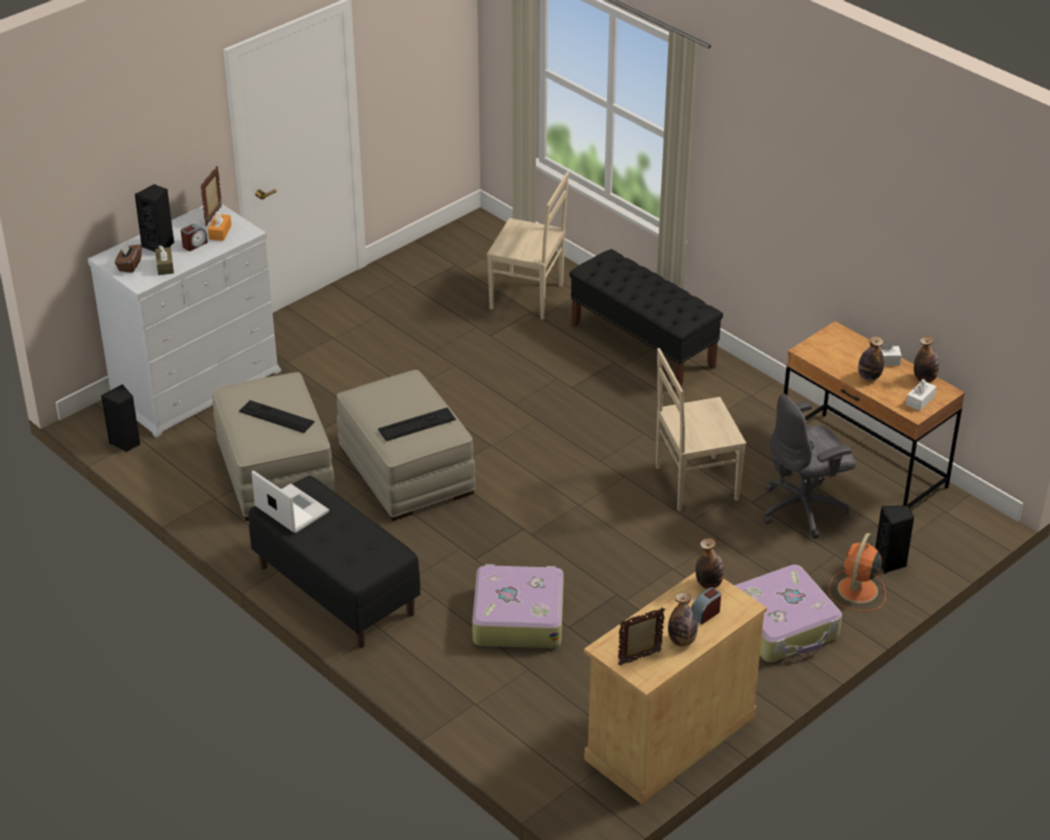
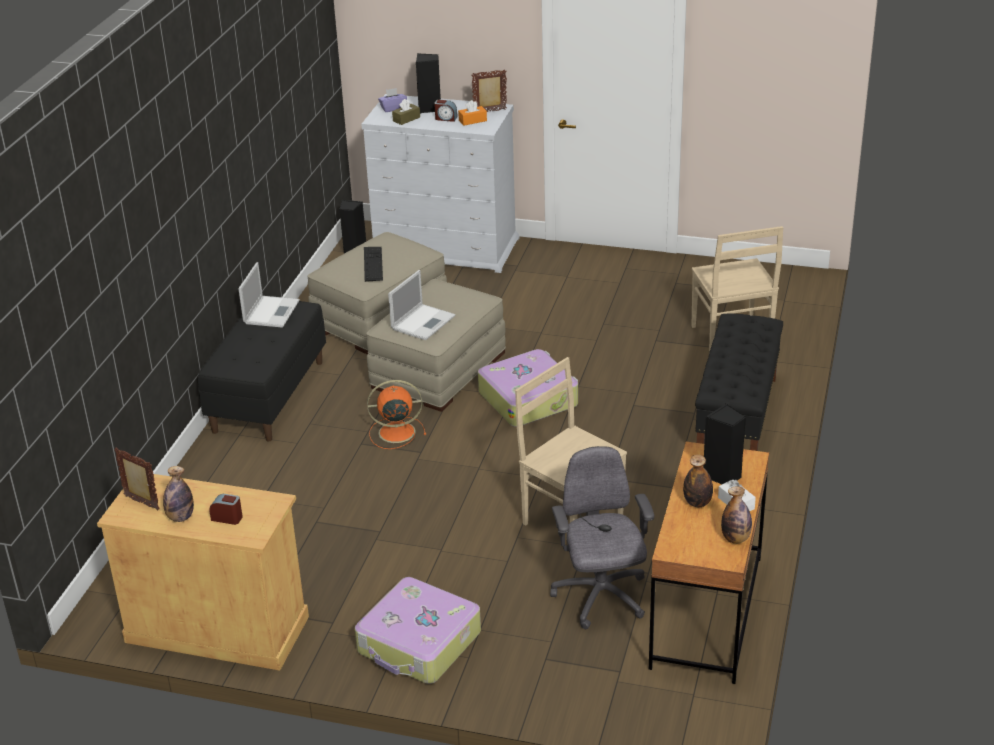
camera: 60 degrees right, 5 degrees down
(129, 265) = (393, 108): brown tissue box -> purple tissue box
(417, 424) = (423, 322): keyboard -> laptop
(517, 617) = (307, 491): suitcase -> suitcase (528, 398)
(709, 584) = (270, 506): bottle -> none
(804, 509) = (600, 598): grey office chair -> grey office chair turned 45 degrees clockwise
(857, 591) = (510, 675): orange fan -> orange fan (395, 432)
(890, 563) = (574, 683): black speaker -> black speaker (723, 476)
(920, 400) = (694, 547): white tissue box -> none

